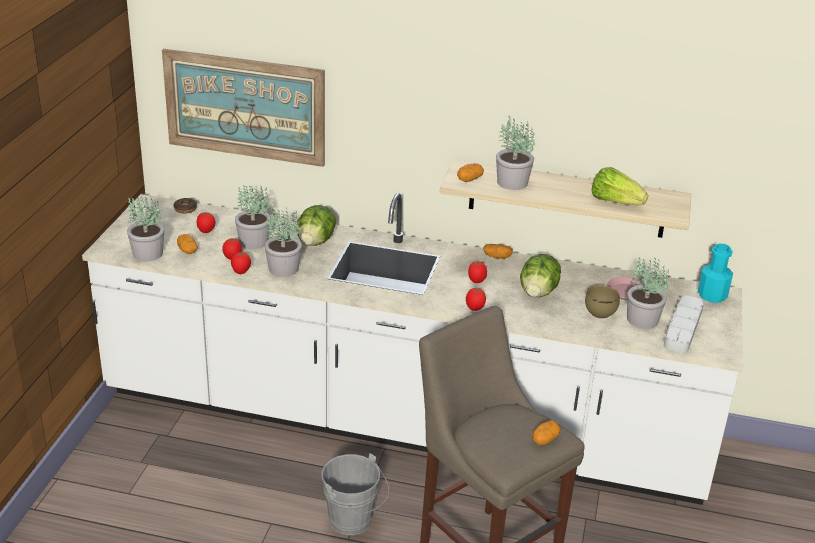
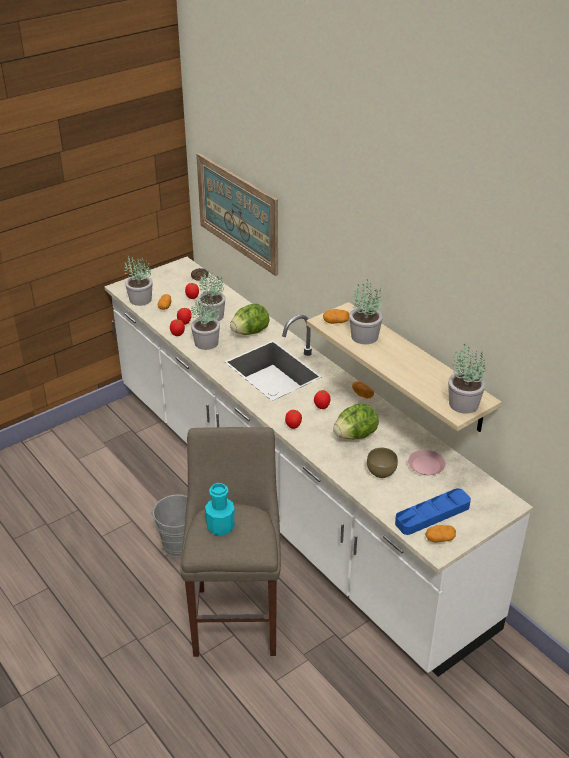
camera: 40 degrees right, 5 degrees up
(545, 439) = (246, 546): potato -> potato (439, 539)
(615, 202) = (423, 383): lettuce -> none
(641, 320) = (407, 492): potted plant -> potted plant (463, 404)
(683, 328) = (432, 515): grey tray -> blue tray
(712, 295) = (496, 501): turquoise bottle -> turquoise bottle (220, 526)

